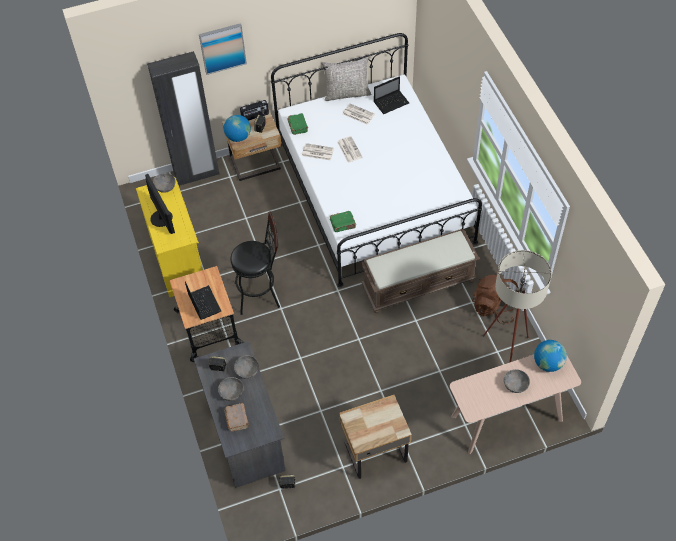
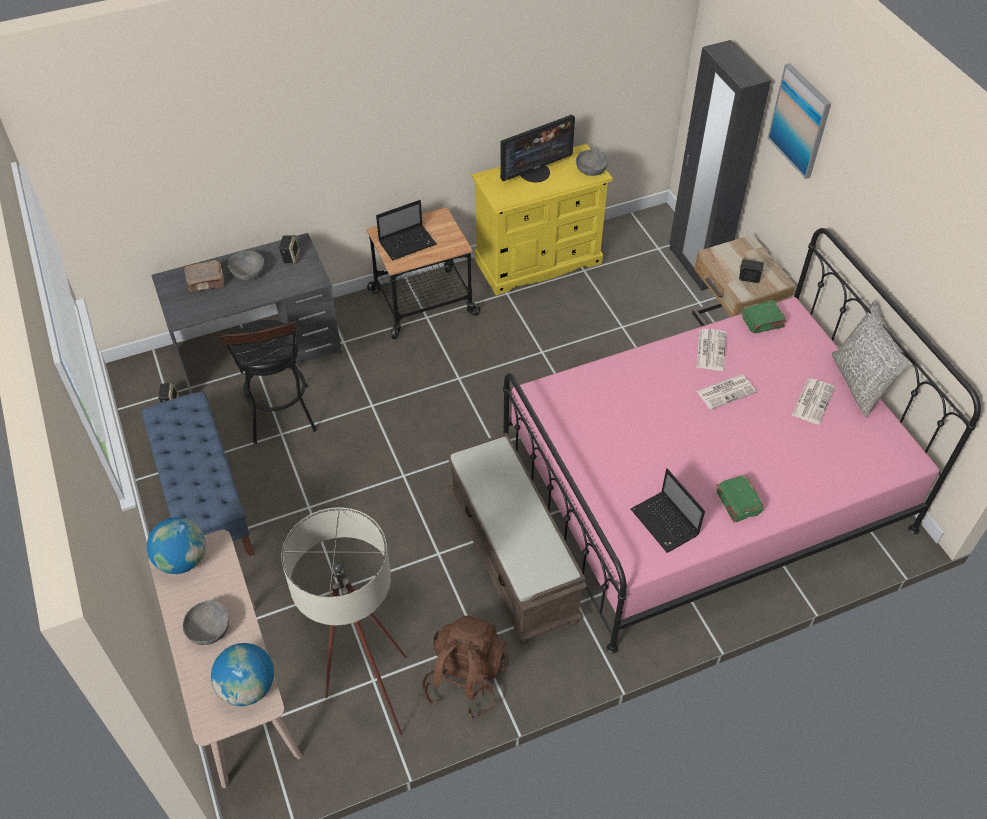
camera: 85 degrees right, 5 degrees down
(238, 137) = (723, 254): globe -> globe (182, 560)
(247, 371) = (281, 286): grey bowl -> none
(255, 116) = (772, 270): radio -> none
(261, 293) = (484, 354): black stool -> black stool (282, 419)
(343, 224) = (560, 389): green book -> green book (737, 504)
(373, 192) = (703, 487): white bed -> pink bed
(374, 451) = (205, 501): beige nightstand -> blue bench
(391, 102) = (857, 450): laptop -> laptop (665, 523)

